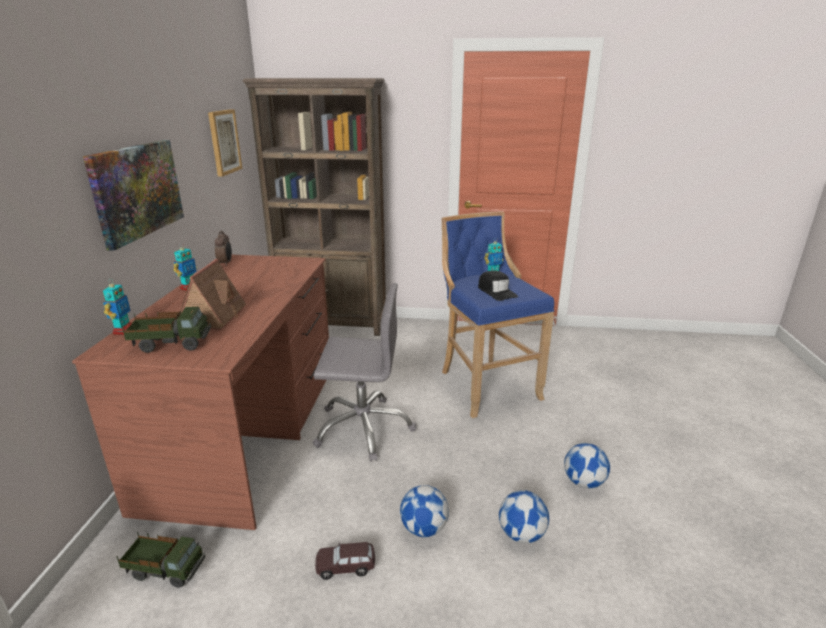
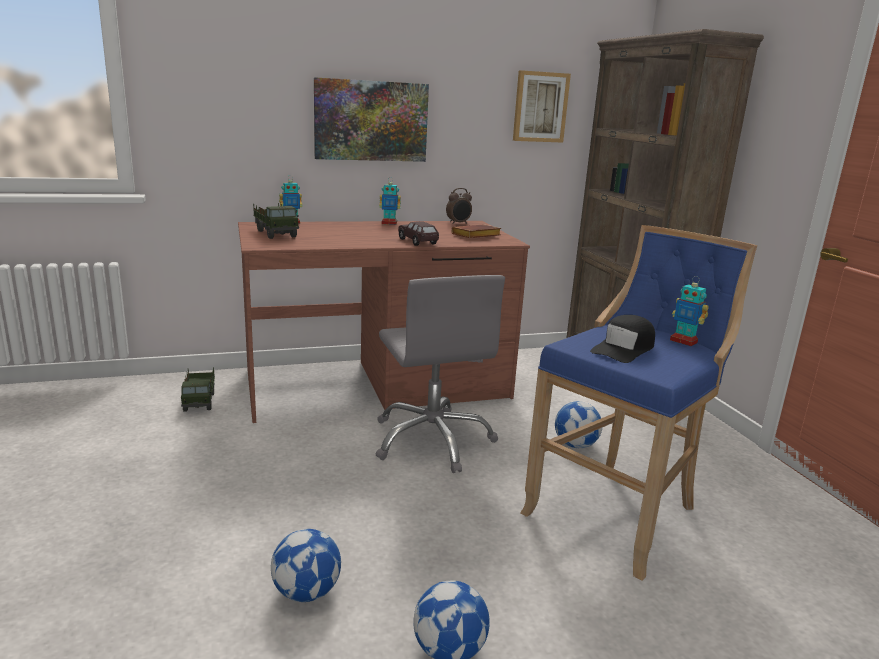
camera: 65 degrees right, 5 degrees down
(214, 315) = (339, 235): toy house -> none
(279, 267) = (475, 236): none -> brown book
(346, 566) = (221, 477): brown toy car -> brown toy car (418, 242)
(423, 528) = (288, 513): football -> football (575, 445)

